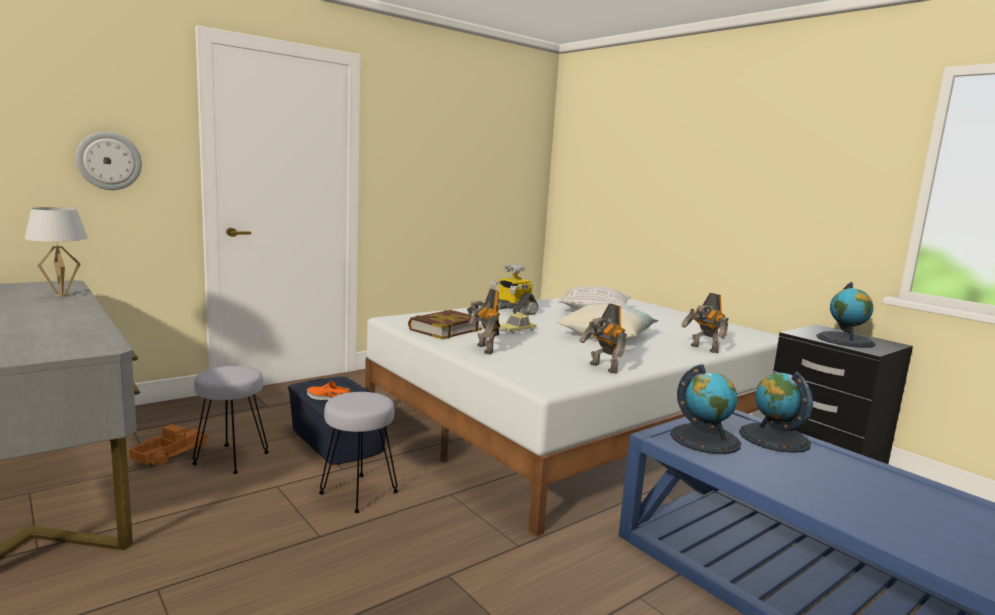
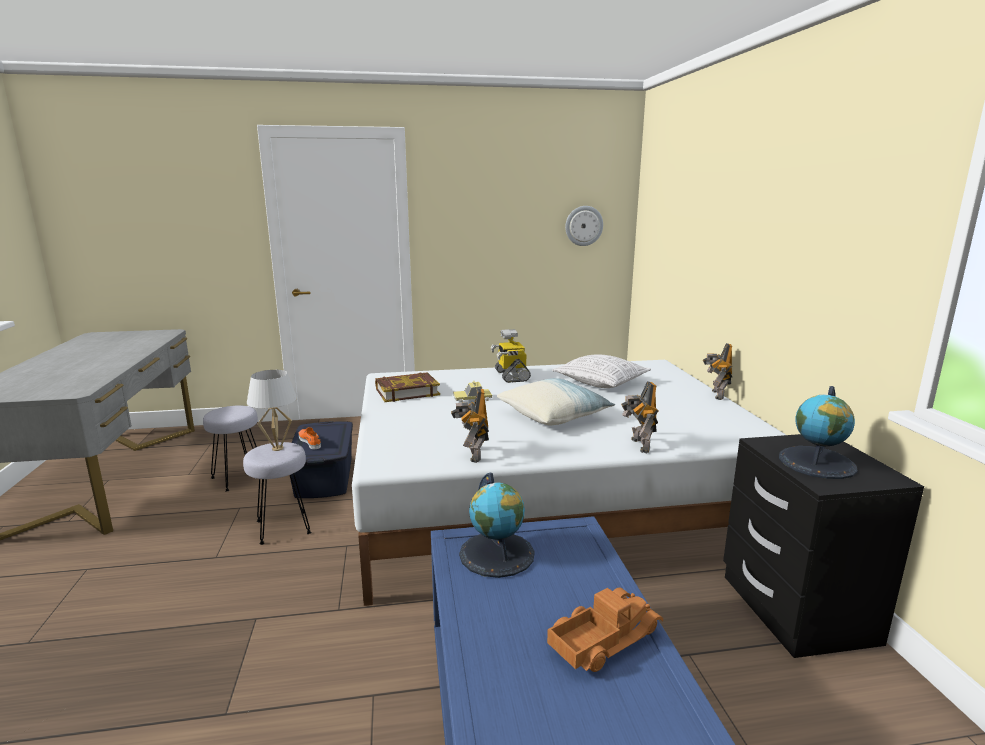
camera: 30 degrees right, 5 degrees up
(62, 295) = (146, 343): white table lamp -> white table lamp (278, 448)
(109, 161) = (201, 240): wall clock -> wall clock (583, 226)
(169, 453) = (209, 466): toy truck -> toy truck (602, 638)
(483, 349) = (400, 417): toy robot -> toy robot (716, 395)
(774, 438) = (579, 571): globe -> none

